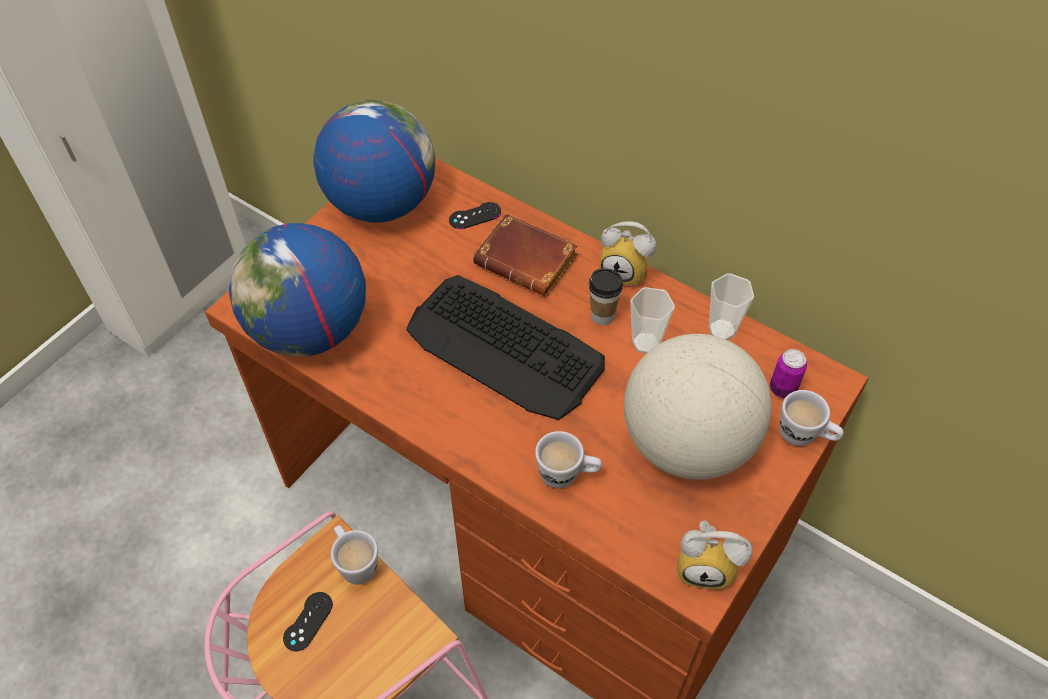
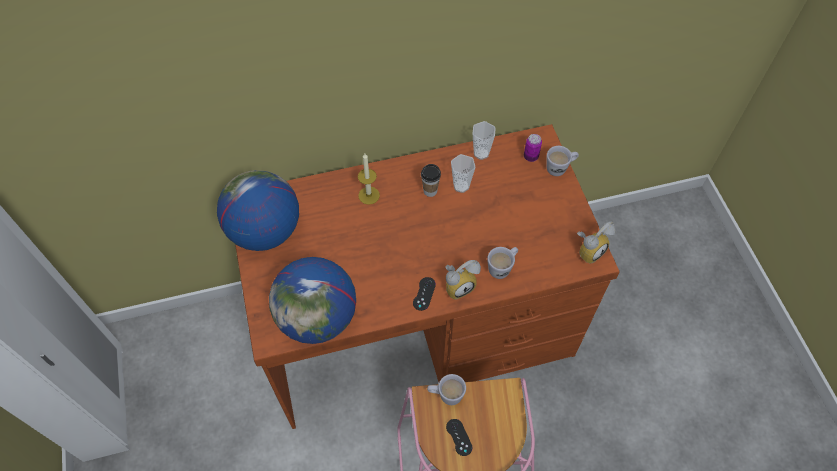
camera: 50 degrees left, 5 degrees up
(475, 216) = (317, 197): black game controller -> black game controller (424, 294)
(504, 348) = (410, 242): keyboard -> none
(529, 261) = (369, 195): brown book -> candle
(626, 271) = (414, 163): alarm clock -> alarm clock (459, 285)
(686, 443) = (526, 211): globe -> none

